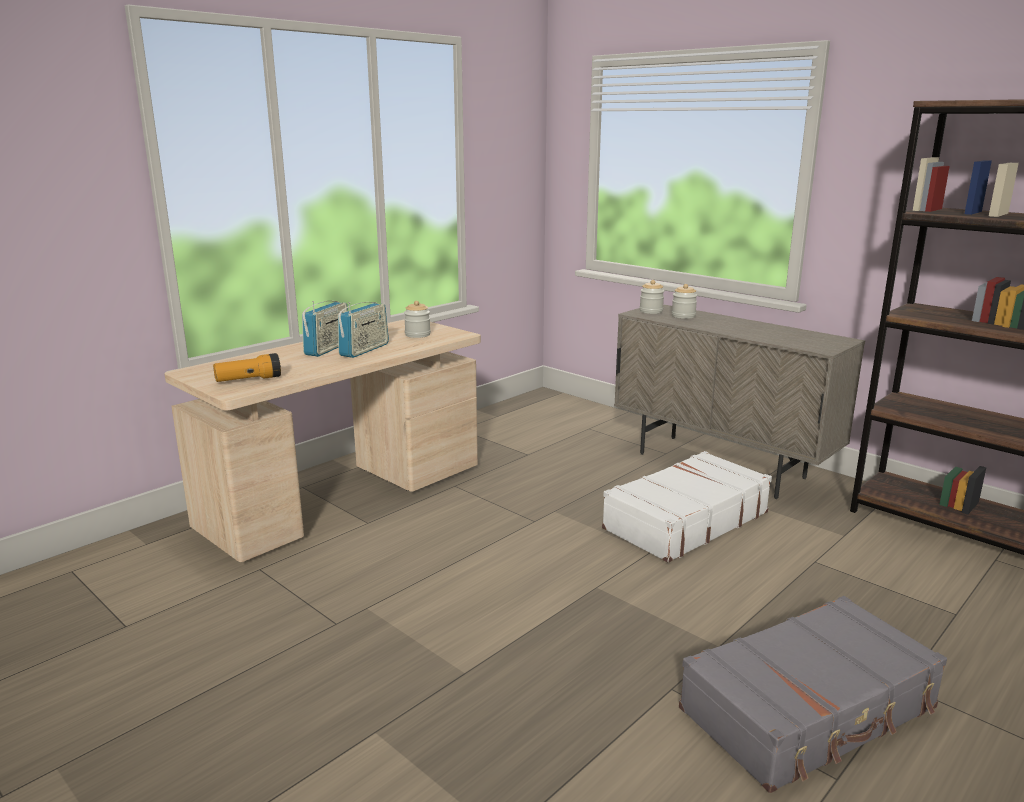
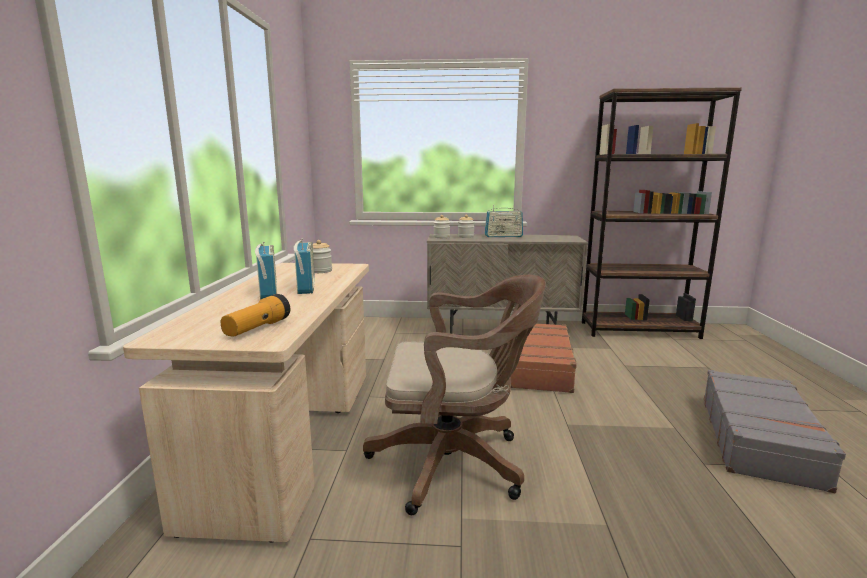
camera: 40 degrees left, 5 degrees down
(431, 570) = (456, 462): none -> brown office chair
(684, 520) = (537, 367): white suitcase -> brown suitcase
(738, 323) = (503, 236): none -> radio

